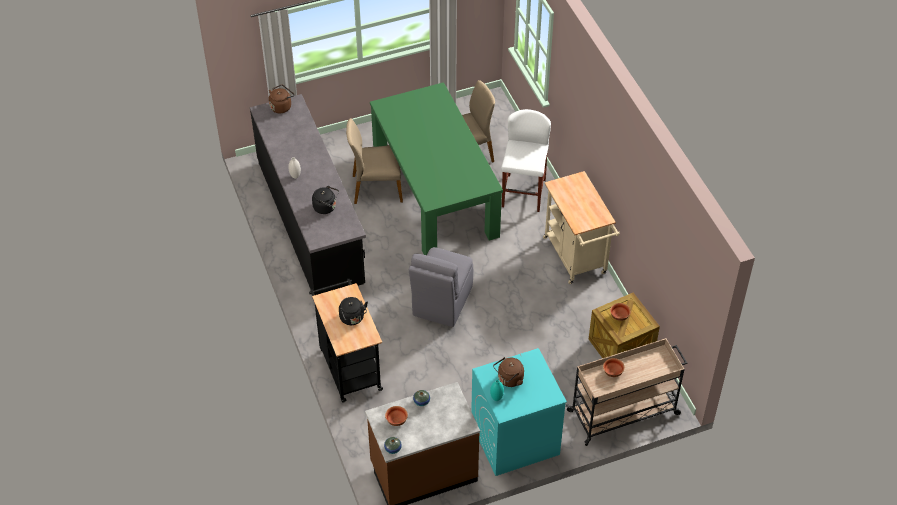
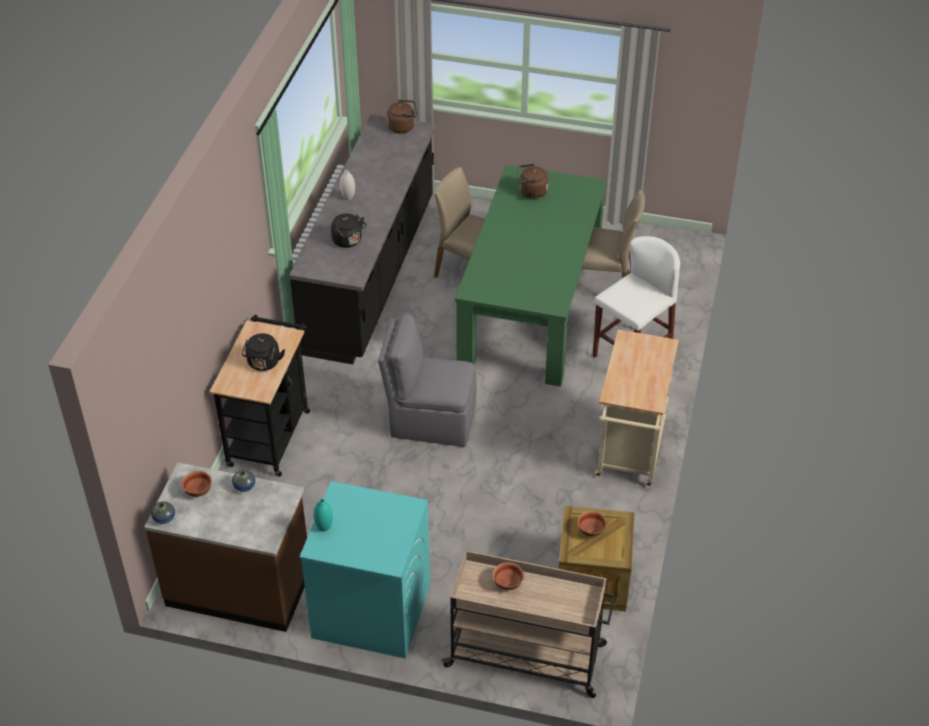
camera: 35 degrees right, 5 degrees down
(441, 302) = (430, 420): grey chair -> grey chair turned 45 degrees clockwise
(509, 380) = (358, 515): brown kettle -> brown kettle (531, 192)

